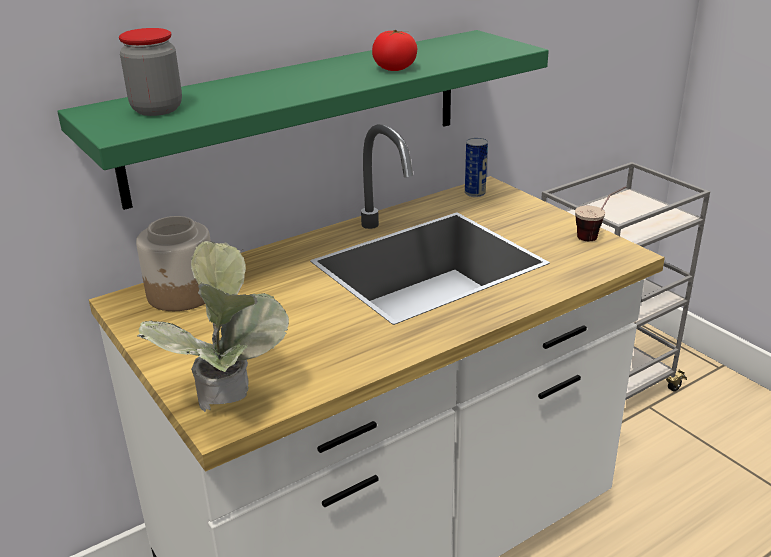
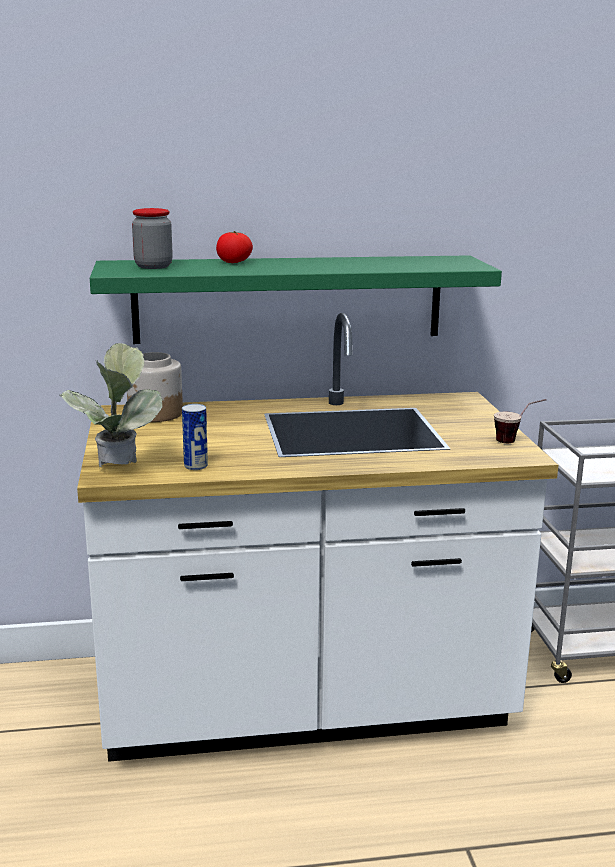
camera: 25 degrees right, 10 degrees down
(395, 68) = (353, 266): tomato -> tomato (234, 262)
(475, 193) = (447, 399): can -> can (196, 466)

